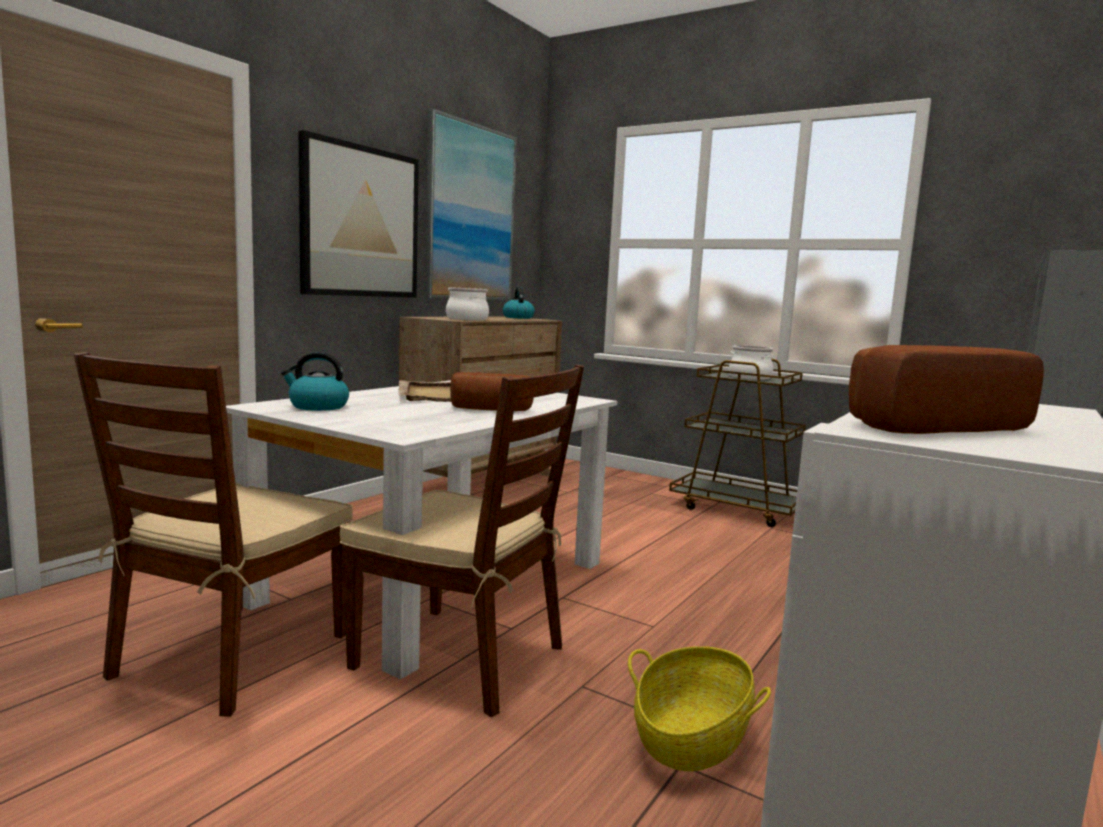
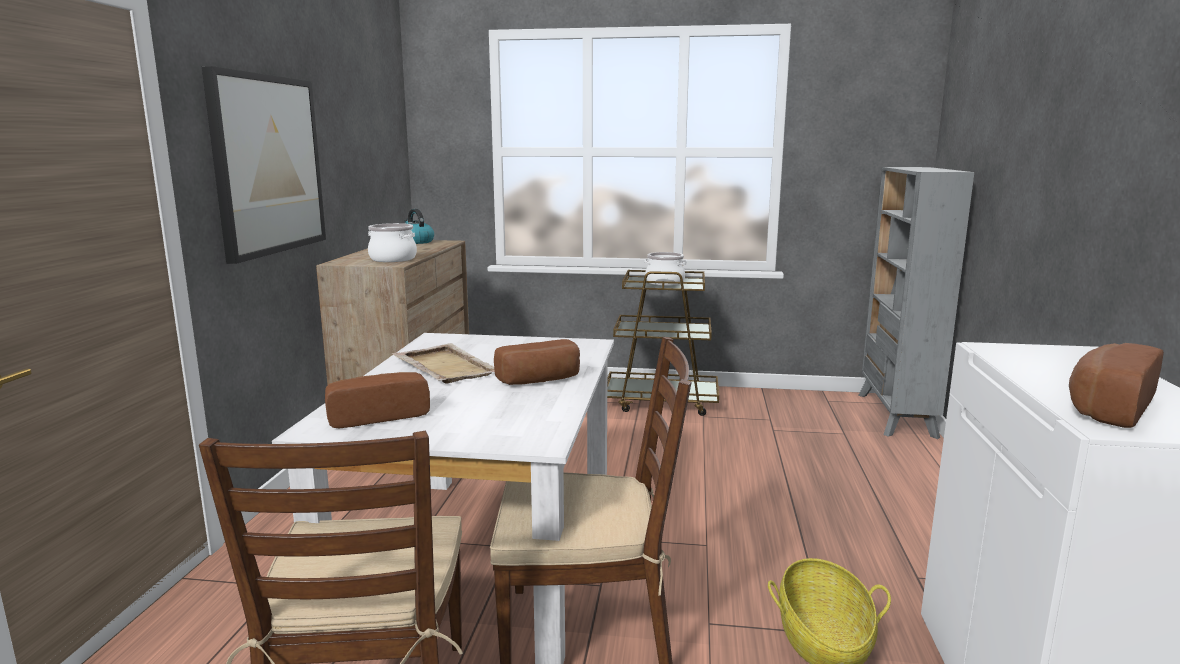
camera: 25 degrees left, 5 degrees up
(317, 406) = (377, 416): kettle -> bread
(470, 213) = (354, 132): picture -> none

